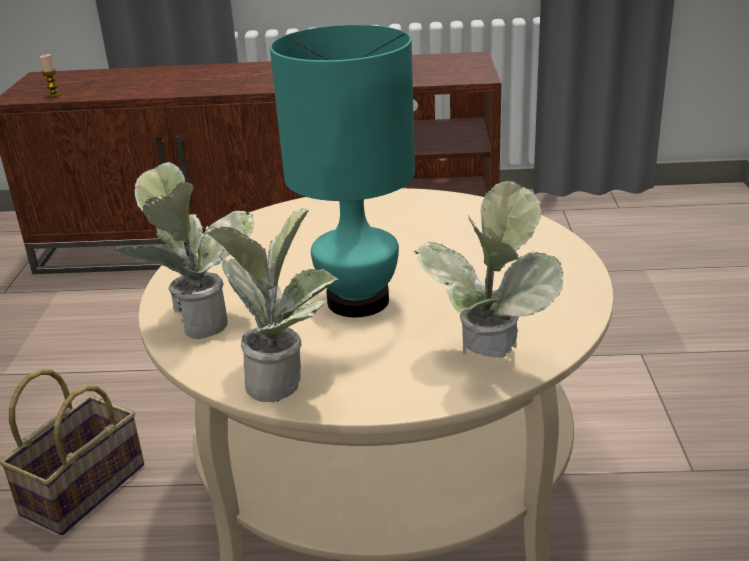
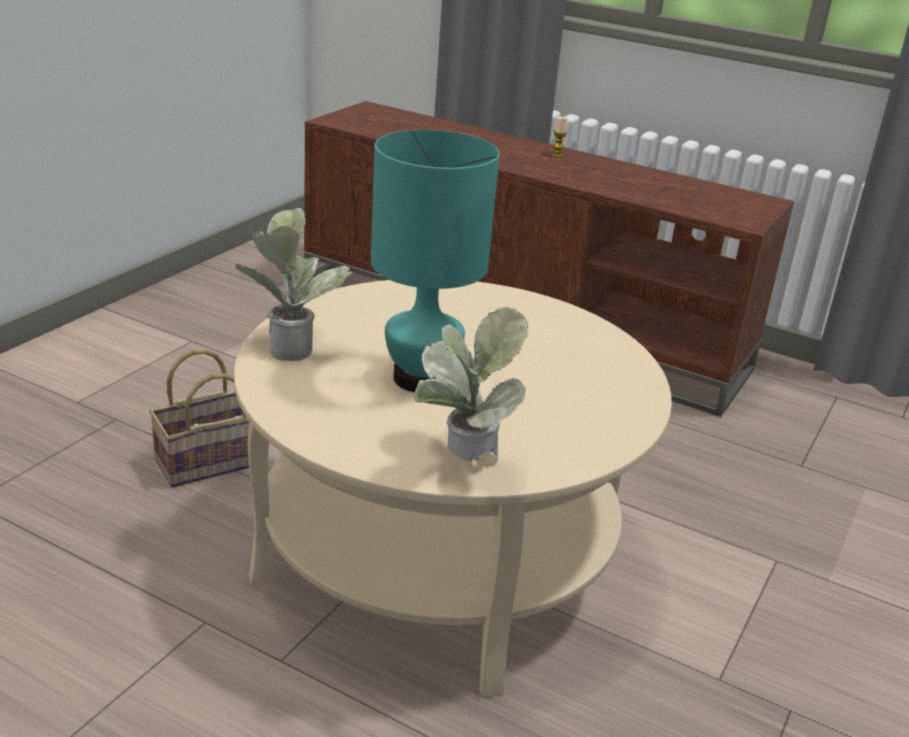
camera: 25 degrees right, 0 degrees up
(54, 95) = (362, 127): candle -> candle (557, 155)
(285, 380) = (304, 412): potted plant -> none

